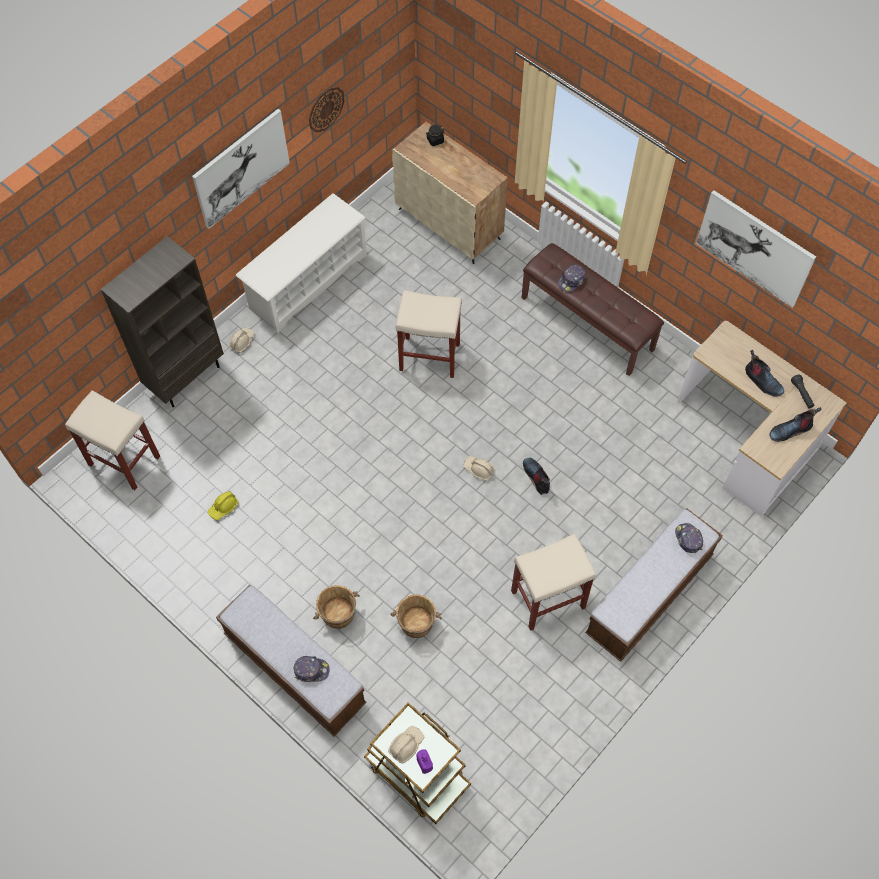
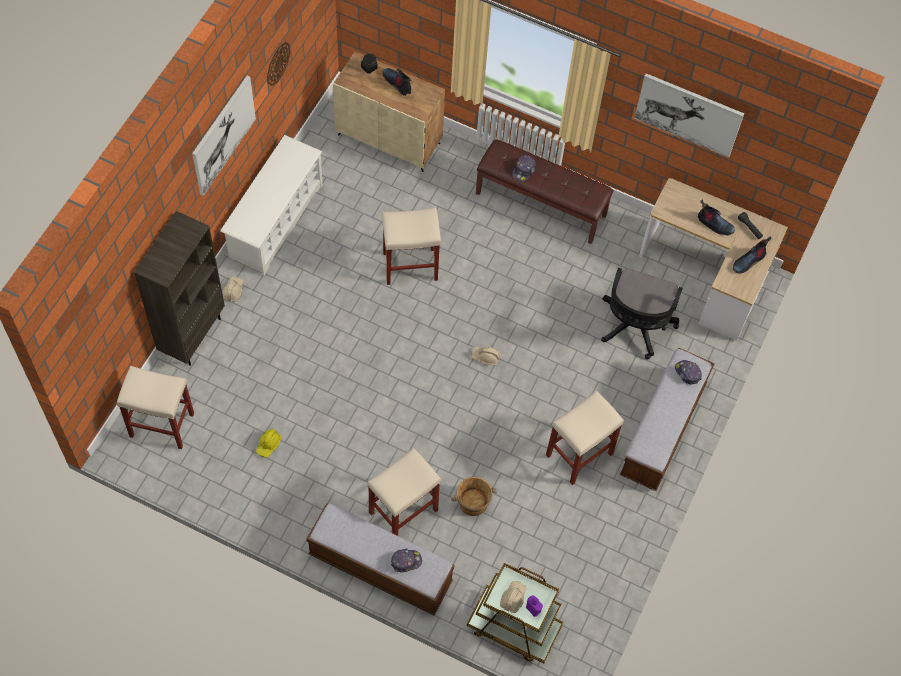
camera: 20 degrees left, 0 degrees up
(338, 614) = (403, 512): brown bucket -> beige stool
(537, 477) = (538, 352): boot -> boot (398, 83)
(650, 475) = (635, 327): none -> black office chair

